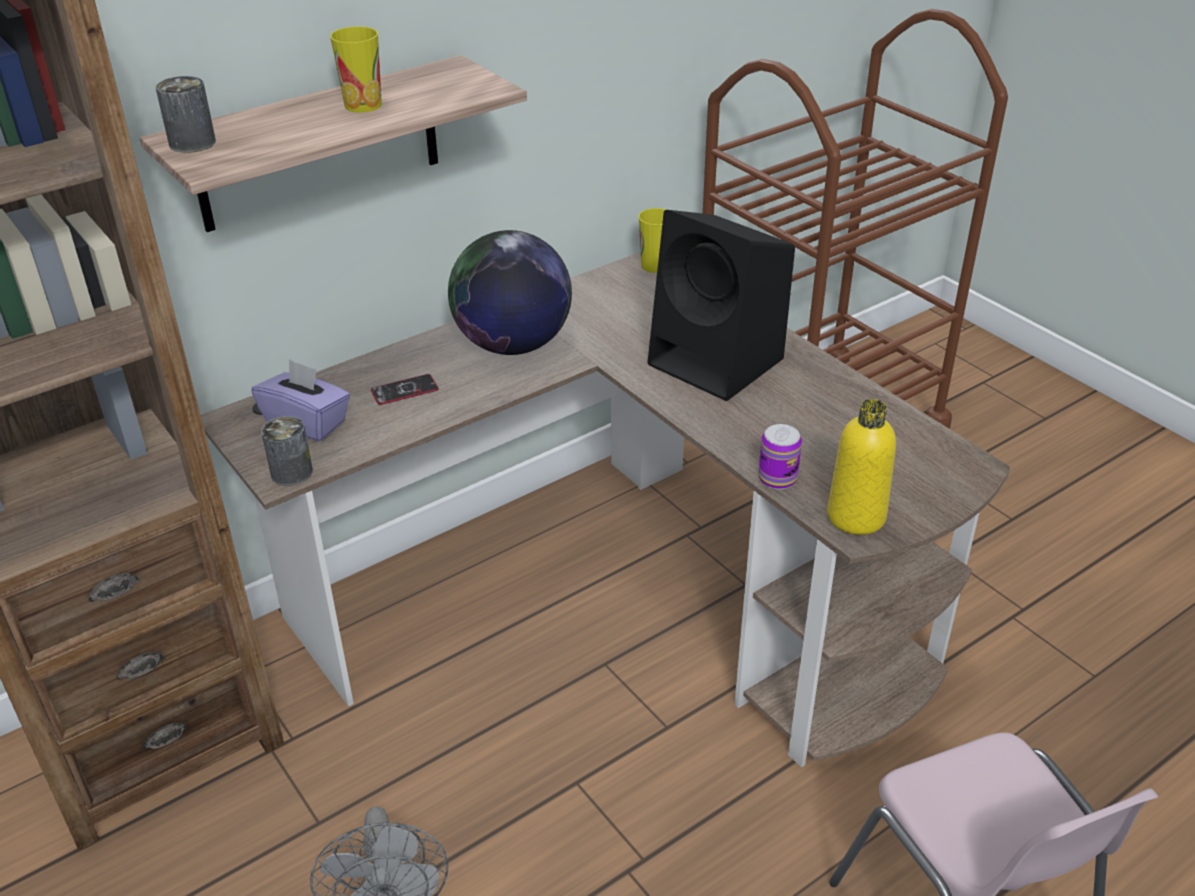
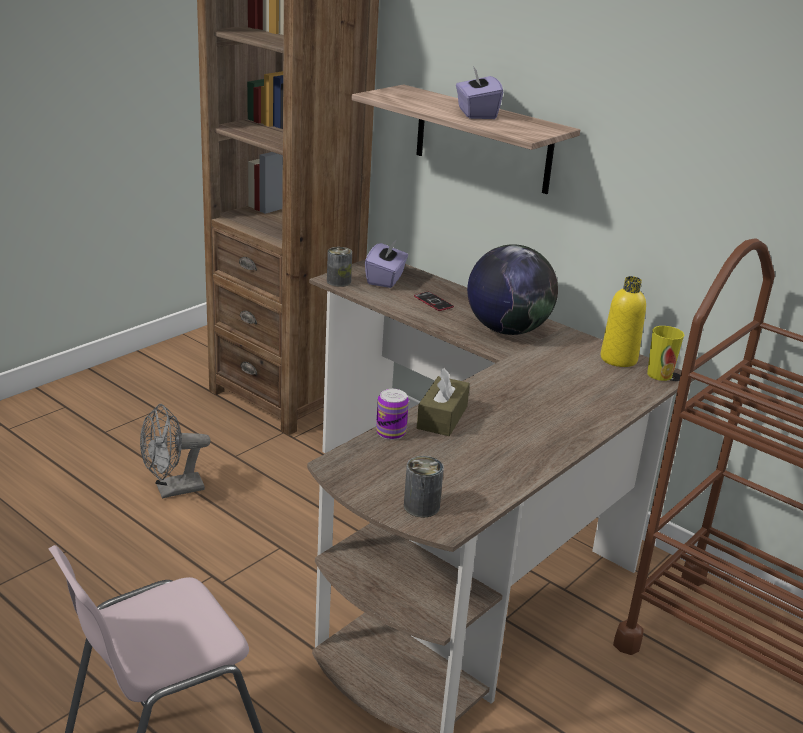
camera: 75 degrees right, 10 degrees down
(192, 143) = (400, 91): can -> can (421, 506)
(363, 105) = (476, 113): cup -> purple tissue box
(719, 362) = (533, 407): black speaker -> none
(741, 433) = (442, 417): none -> brown tissue box
(856, 516) = (356, 465): yellow bottle -> yellow bottle (618, 359)

